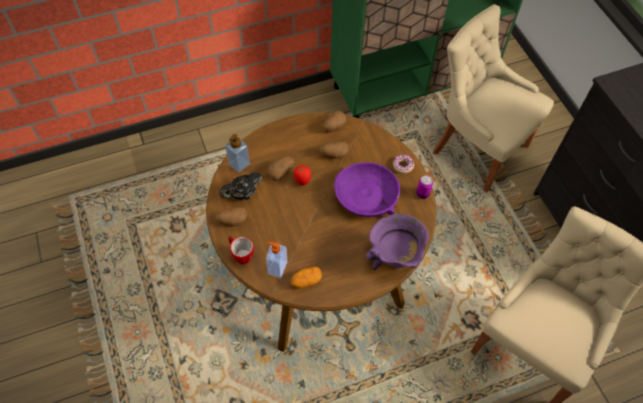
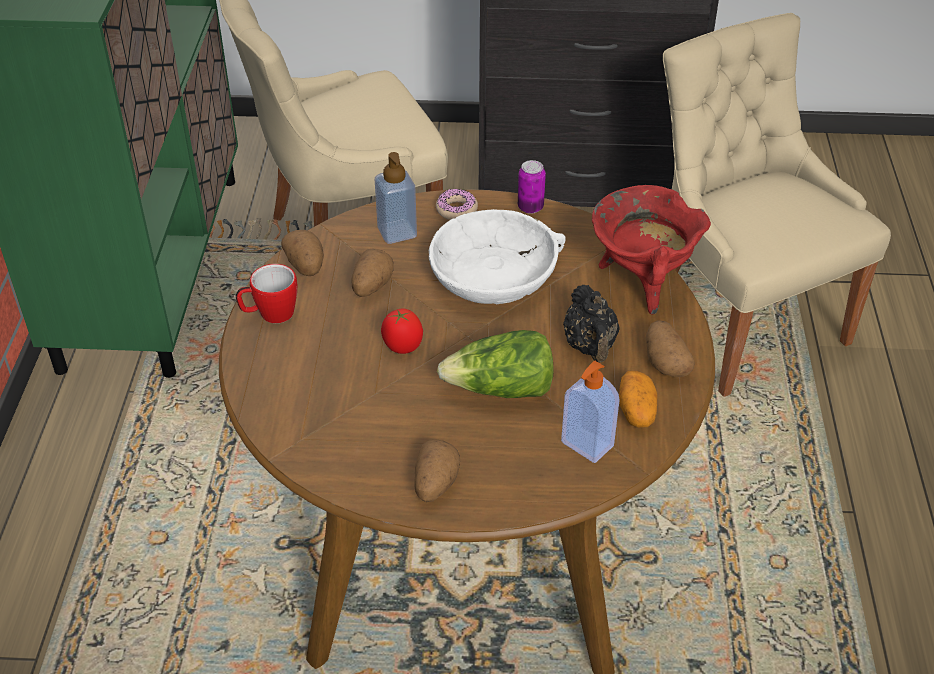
camera: 65 degrees left, 15 degrees down
(239, 164) = (294, 431): soap dispenser -> soap dispenser (397, 232)
(241, 254) = (526, 493): mug -> mug (270, 314)
(242, 194) = (377, 448): black teapot -> black teapot (590, 347)
(281, 172) = (361, 371): potato -> potato (665, 362)
(295, 225) = (501, 389): none -> lettuce
(366, 196) = (494, 273): purple bowl -> white bowl
(394, 257) = (642, 281): purple cooking pot -> red cooking pot

